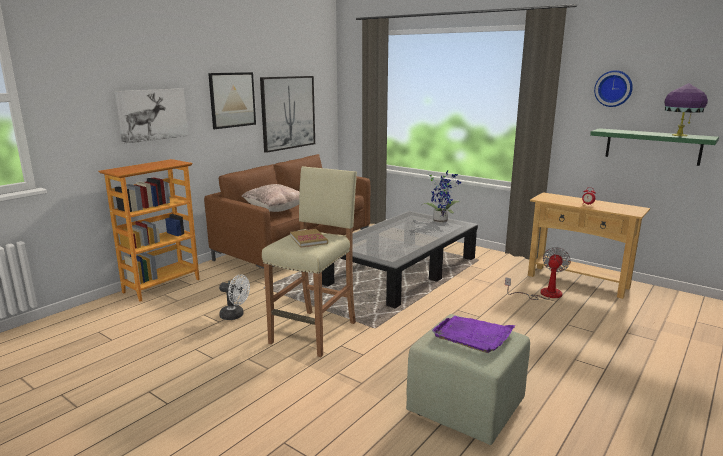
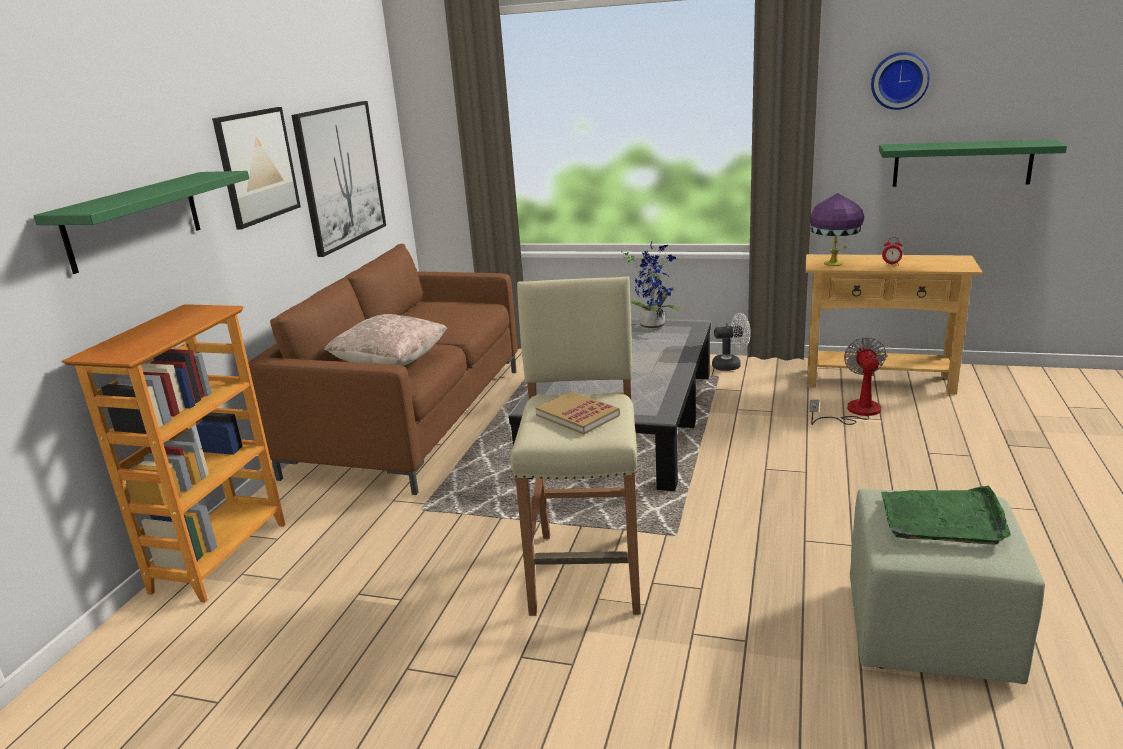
camera: 20 degrees left, 5 degrees up
(152, 114) = (134, 220): picture -> green shelf
(235, 316) = (421, 579): white fan -> white fan (731, 365)
(473, 335) = (942, 519): purple tray -> green tray
(679, 135) = (1008, 143): purple table lamp -> purple table lamp (833, 264)

